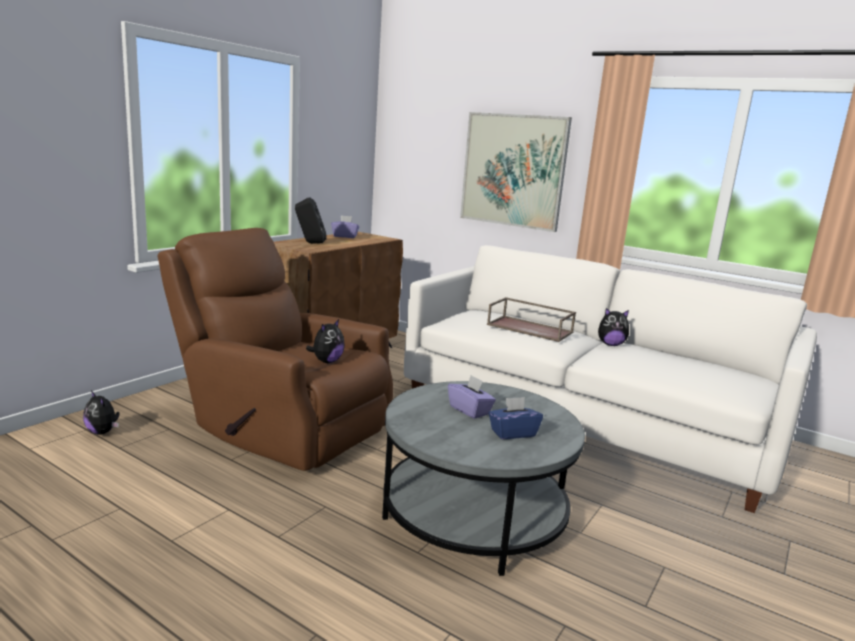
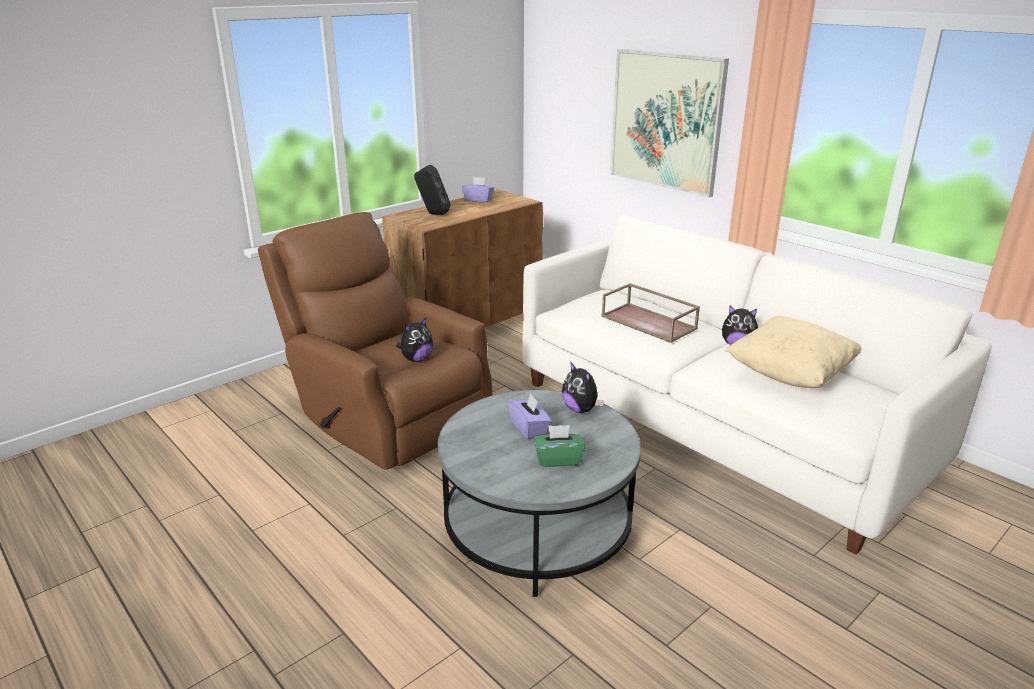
camera: 15 degrees right, 10 degrees up
(103, 432) = (224, 413): plush toy -> plush toy (581, 409)
(512, 433) = (558, 459): blue tissue box -> green tissue box
(669, 362) = (790, 375): none -> beige pillow

